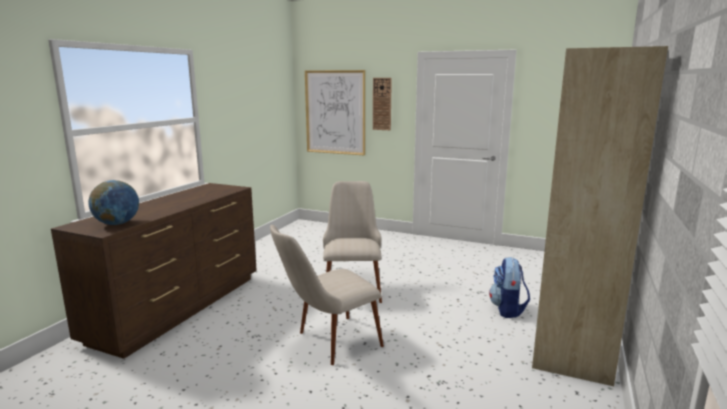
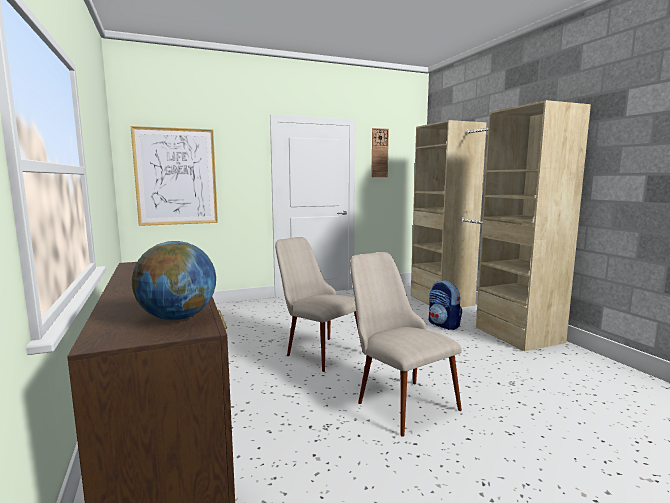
camera: 45 degrees left, 5 degrees down
(327, 343) = (397, 399): beige chair -> beige chair turned 135 degrees clockwise
(382, 104) = (234, 166): wall clock -> wall clock (379, 153)

